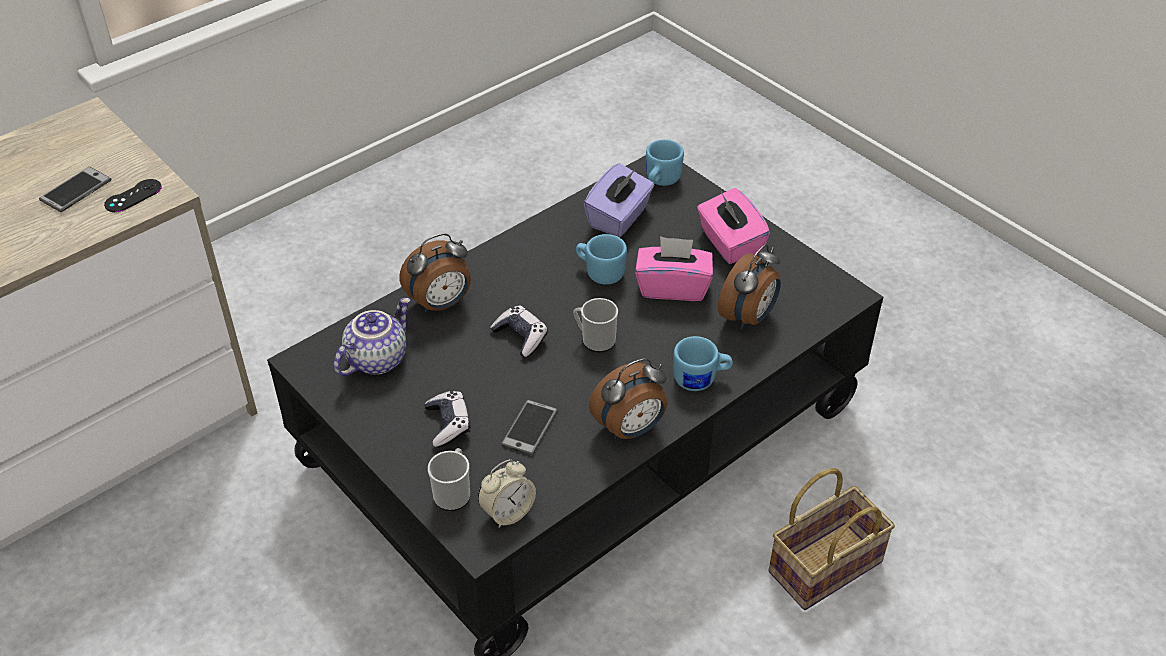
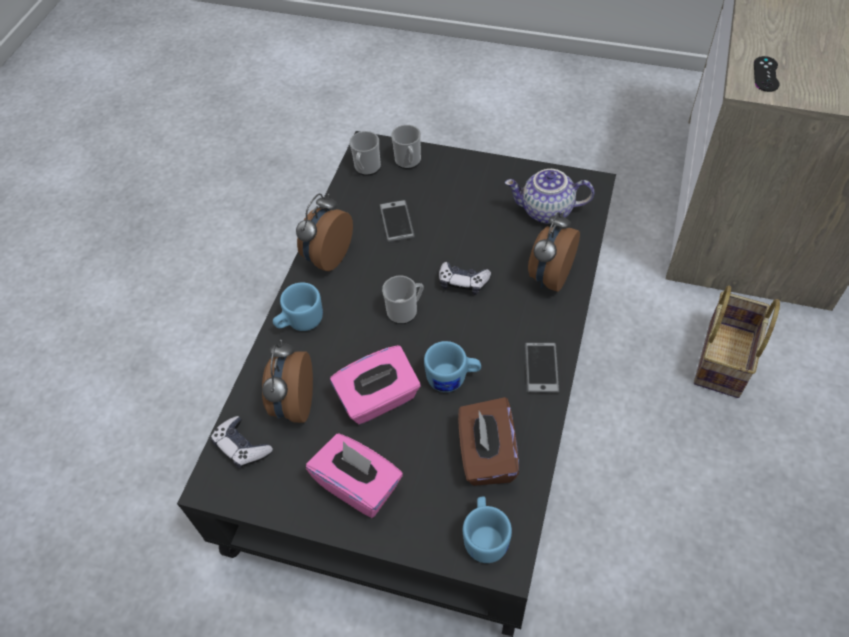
camera: 150 degrees right, 10 degrees up
(76, 190) = (809, 58): phone -> phone (541, 368)
(376, 358) = (546, 211): teapot -> teapot turned 90 degrees clockwise
(448, 424) = (452, 196): game controller -> game controller (242, 447)
(507, 512) = (366, 168): alarm clock -> mug
(619, 218) = (486, 455): purple tissue box -> brown tissue box
(826, 564) = (196, 395): basket -> basket (725, 361)

